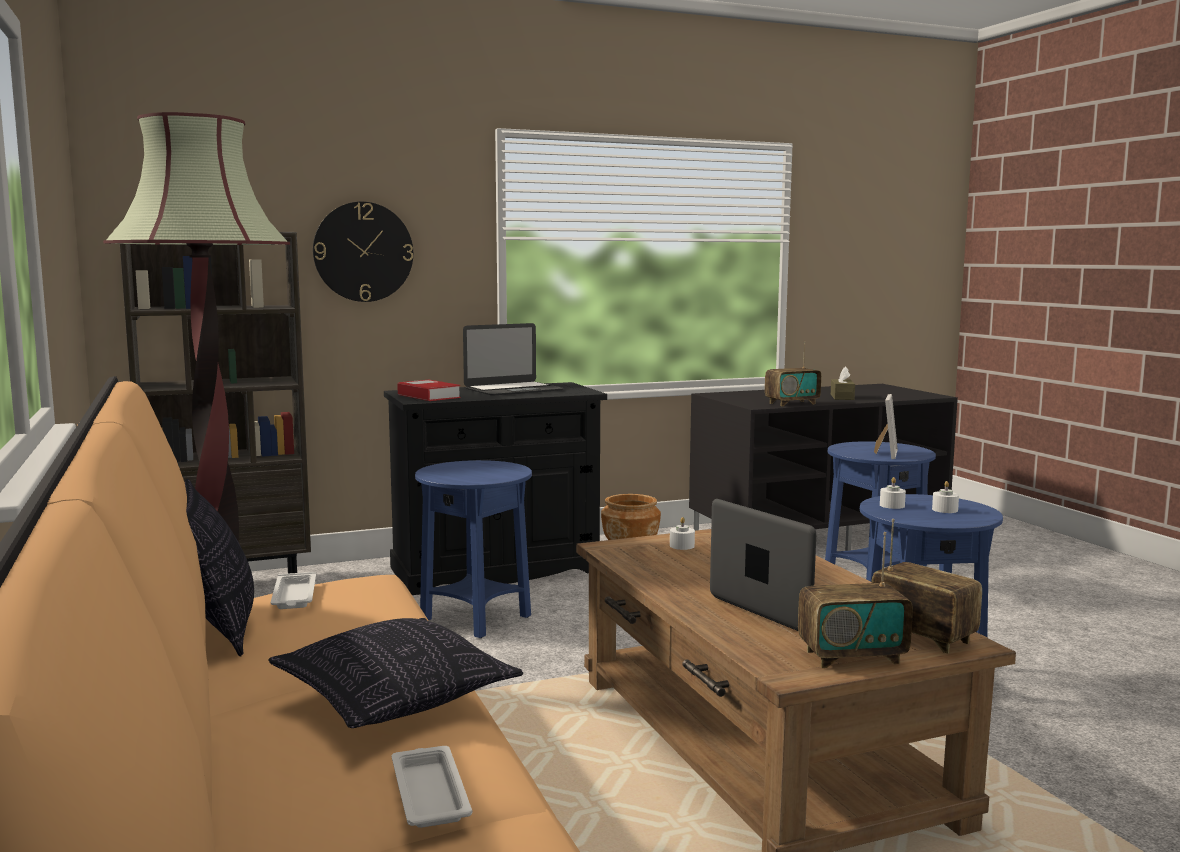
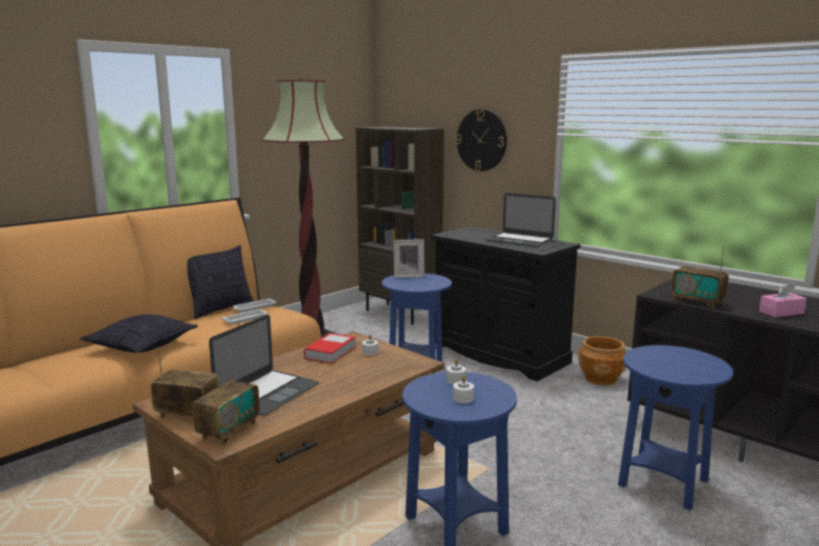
camera: 65 degrees right, 5 degrees up
(428, 396) = (462, 233): book -> book (330, 352)
(429, 793) = (55, 367): white tray -> white tray (246, 319)
(842, 397) = (781, 312): brown tissue box -> pink tissue box
(852, 657) = (188, 414): radio -> radio turned 135 degrees clockwise
(884, 454) = (660, 365): picture frame -> picture frame (408, 276)

